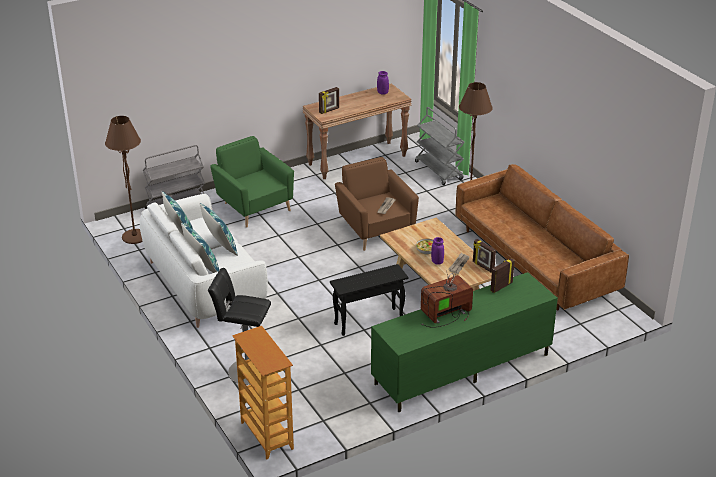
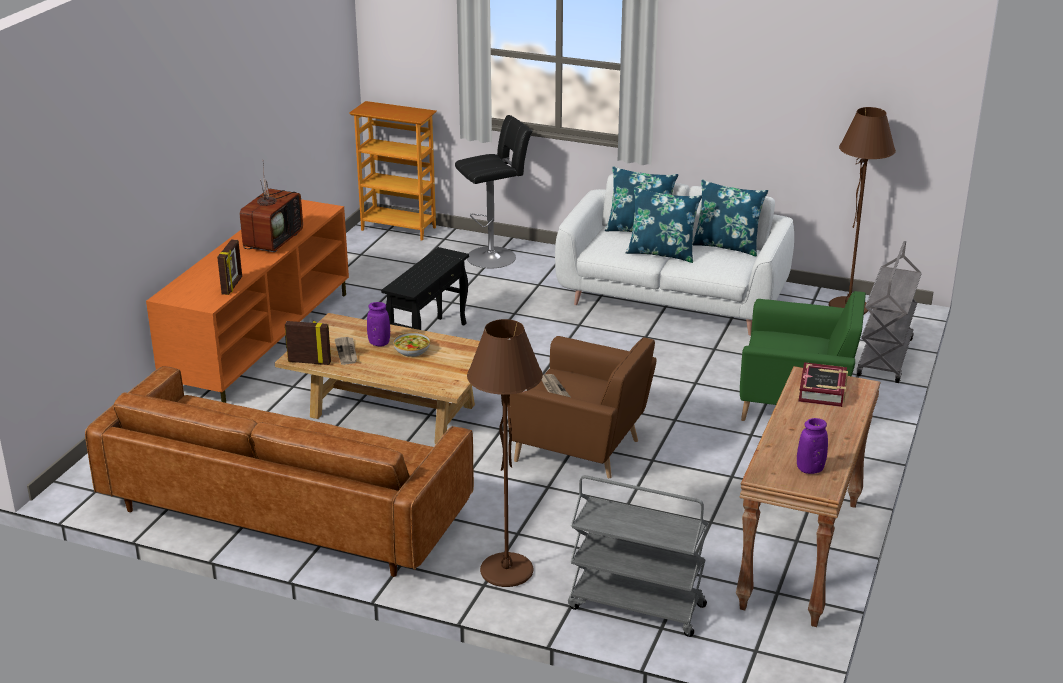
camera: 140 degrees right, 5 degrees down
(329, 110) = (823, 390): picture frame -> book
(462, 369) = (261, 341): green tv stand -> orange tv stand

